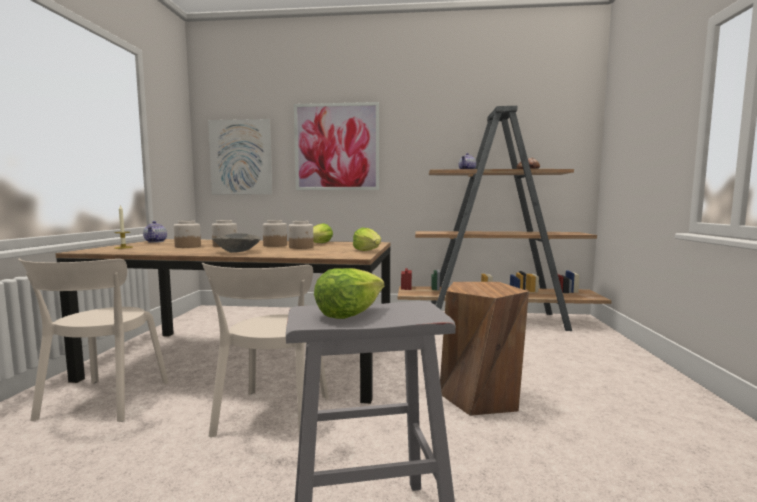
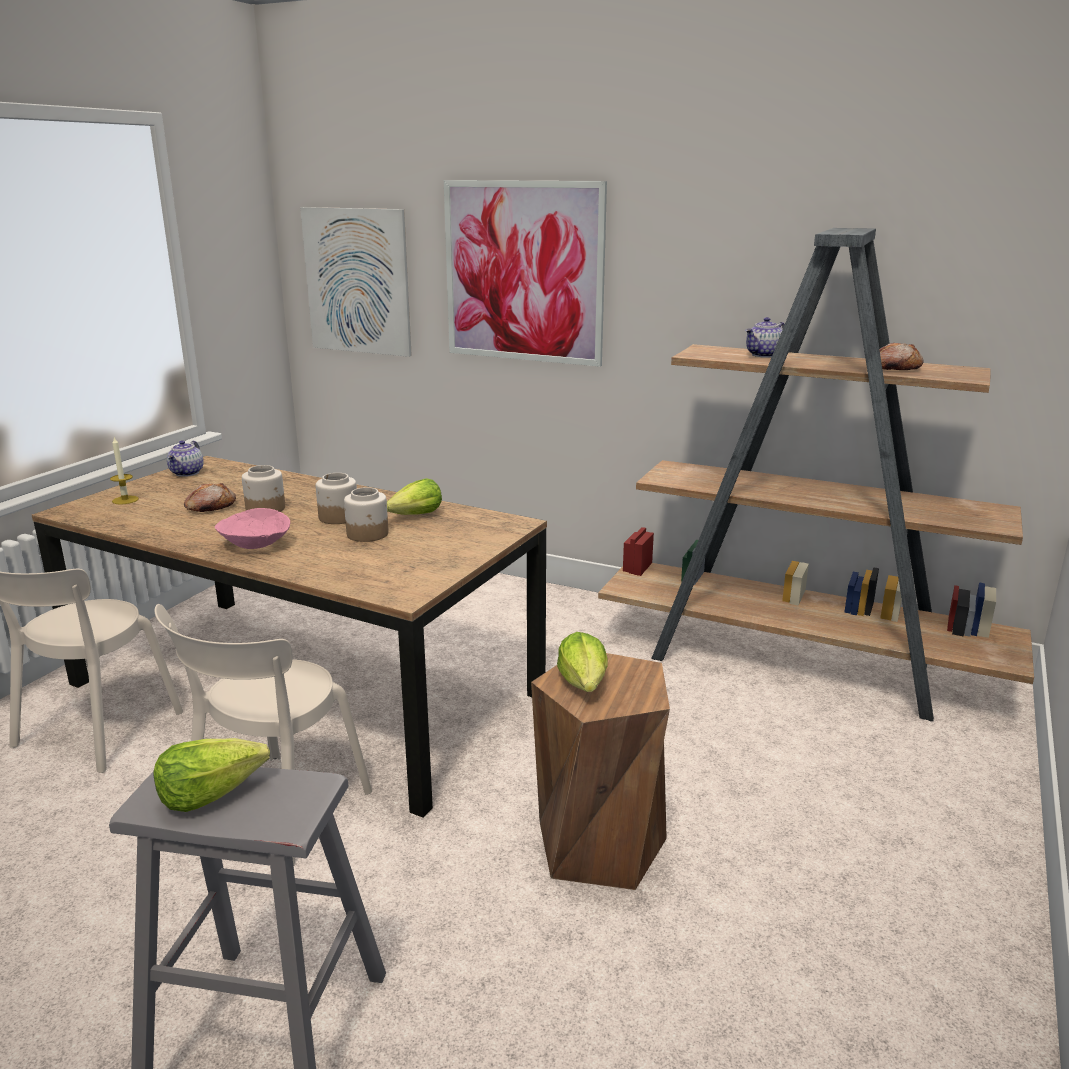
camera: 20 degrees right, 15 degrees up
(187, 246) = (210, 507): jar -> bread
(237, 252) = (256, 545): grey bowl -> pink bowl
(368, 251) = (450, 572): lettuce -> lettuce (584, 683)

